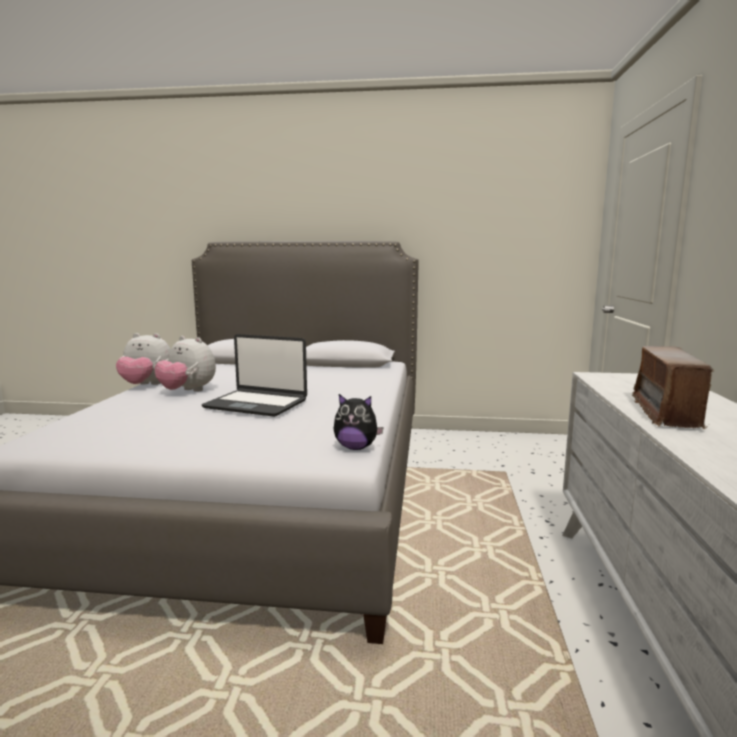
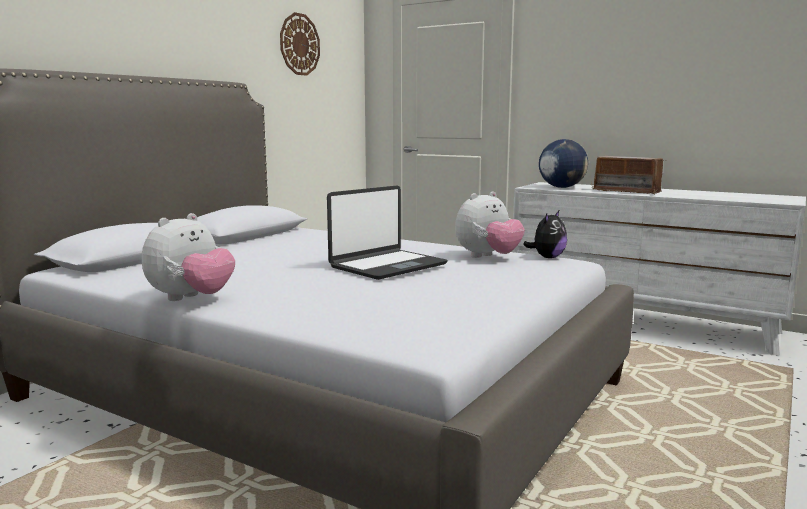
camera: 65 degrees left, 0 degrees up
(187, 391) = (276, 283): plush toy -> plush toy (488, 257)
(489, 200) = (299, 44): none -> wall clock
(630, 385) = (561, 187): none -> globe

